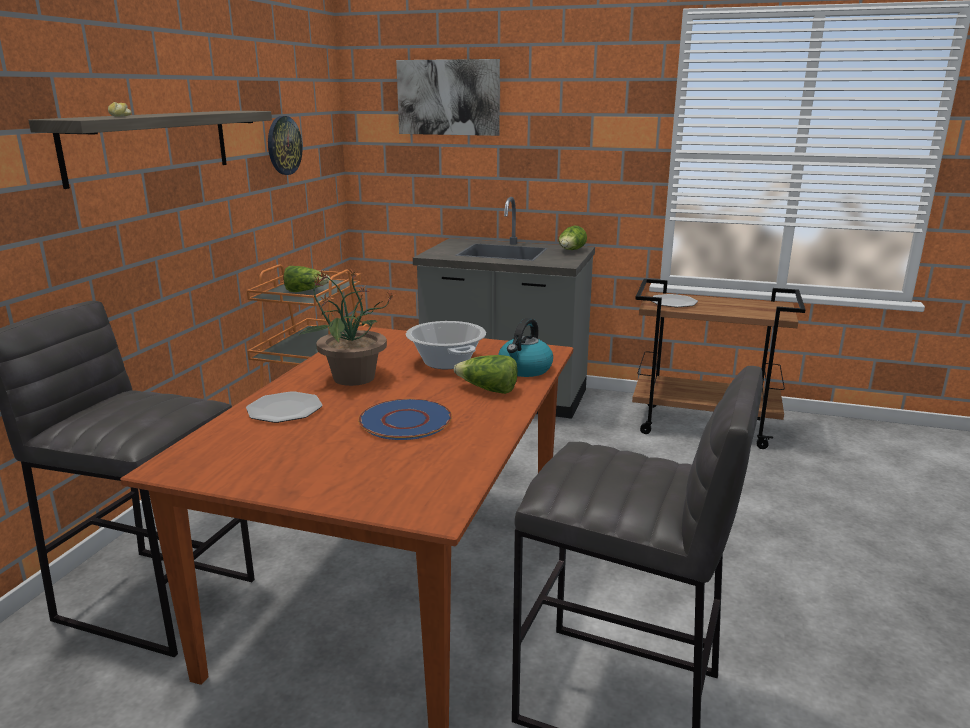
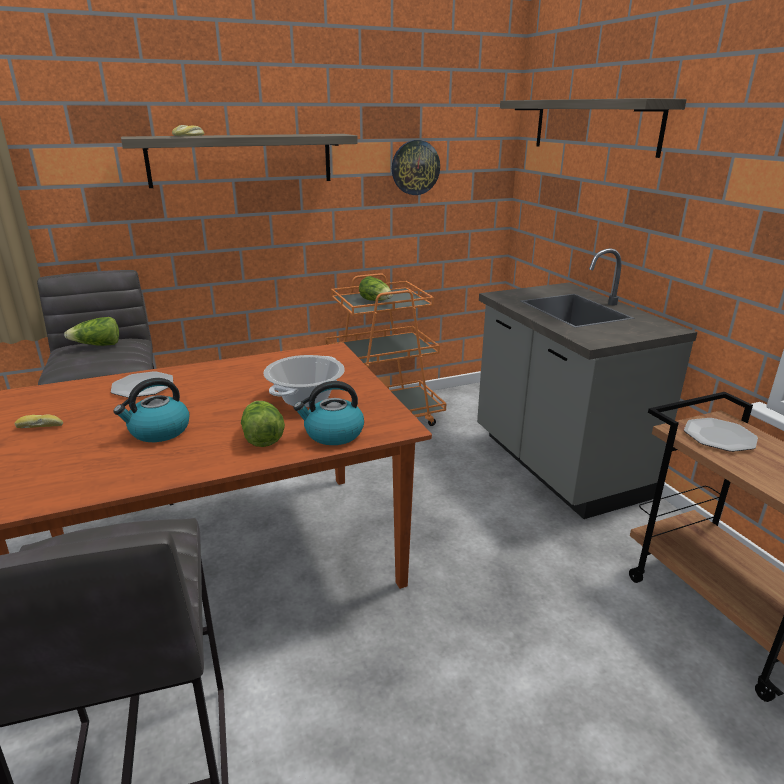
camera: 50 degrees right, 5 degrees up
(287, 467) = (40, 426): none -> bread
(352, 378) = (227, 382): potted plant -> none
(406, 421) = (159, 431): blue plate -> kettle
(448, 97) = (594, 126): picture -> shelf
(571, 251) = (650, 329): lettuce -> lettuce (97, 345)

